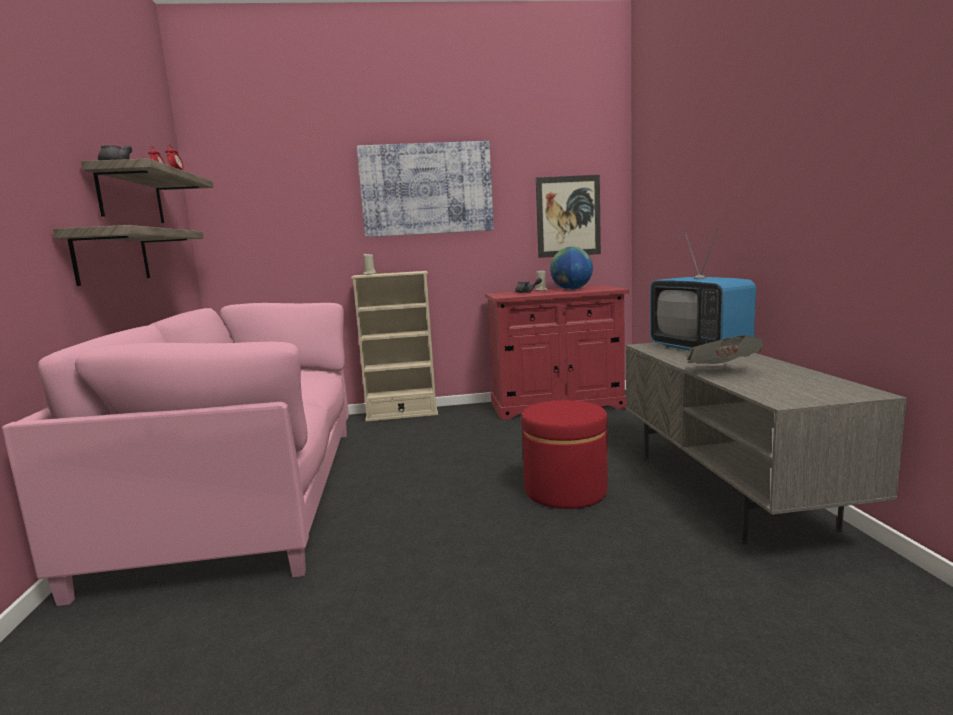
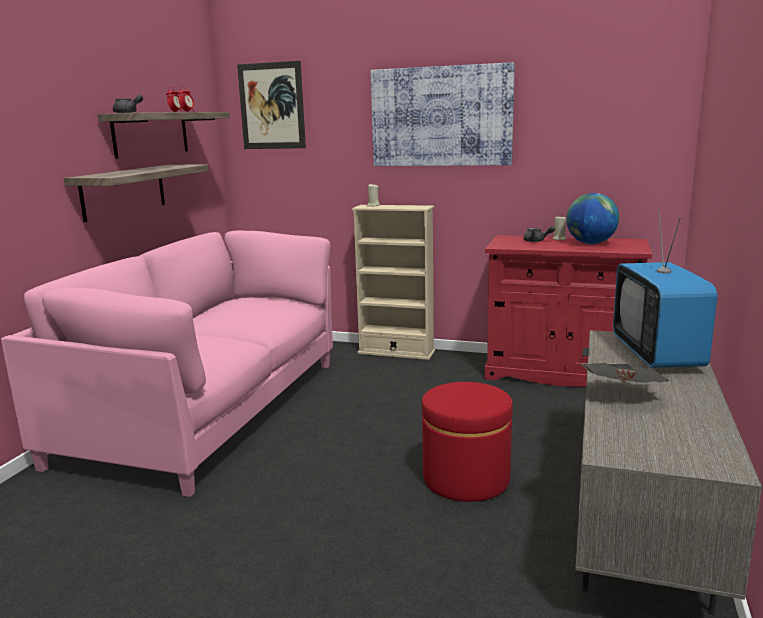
camera: 25 degrees right, 5 degrees up
(568, 216) = (607, 152): picture -> picture (271, 106)

